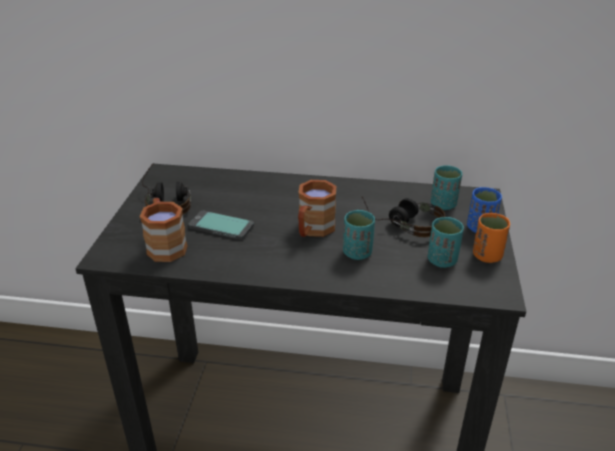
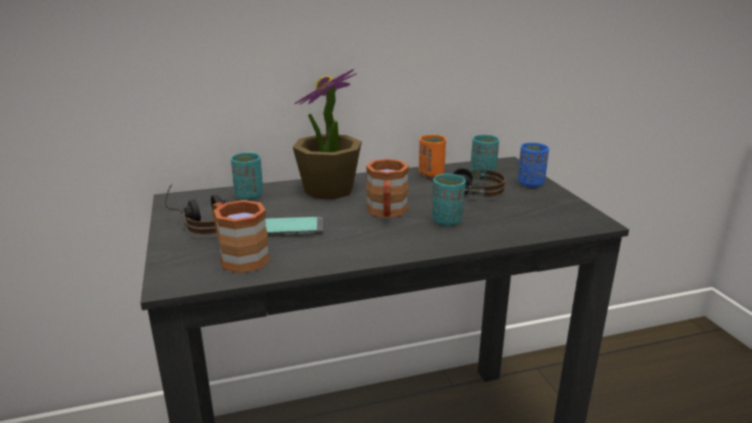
camera: 25 degrees left, 10 degrees down
(286, 191) = (329, 190): none -> potted plant
(442, 260) = (525, 210): turquoise cup -> turquoise cup (249, 195)
(487, 256) = (557, 200): orange cup -> orange cup (431, 174)

